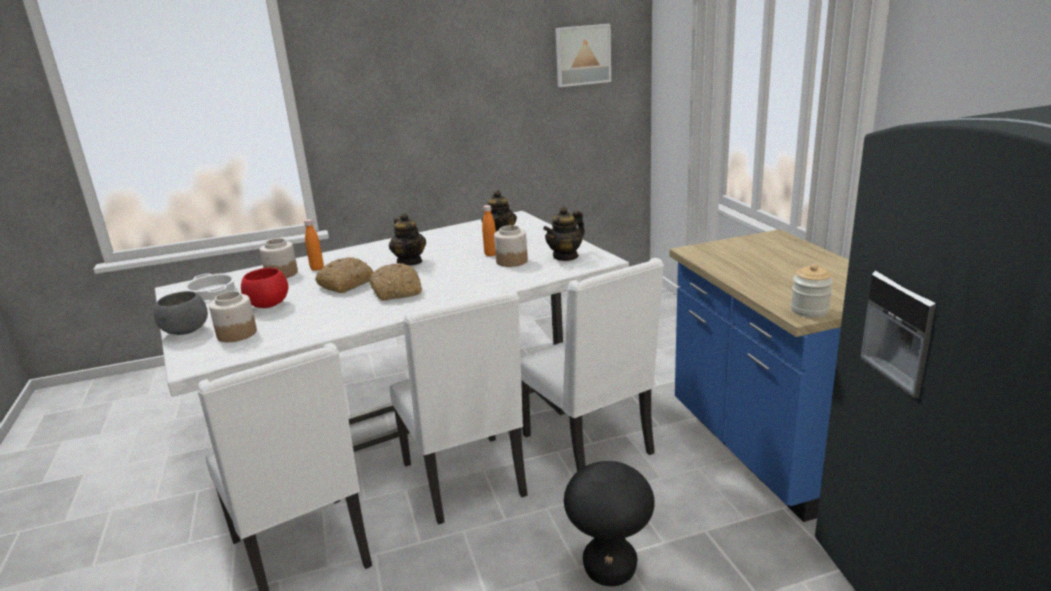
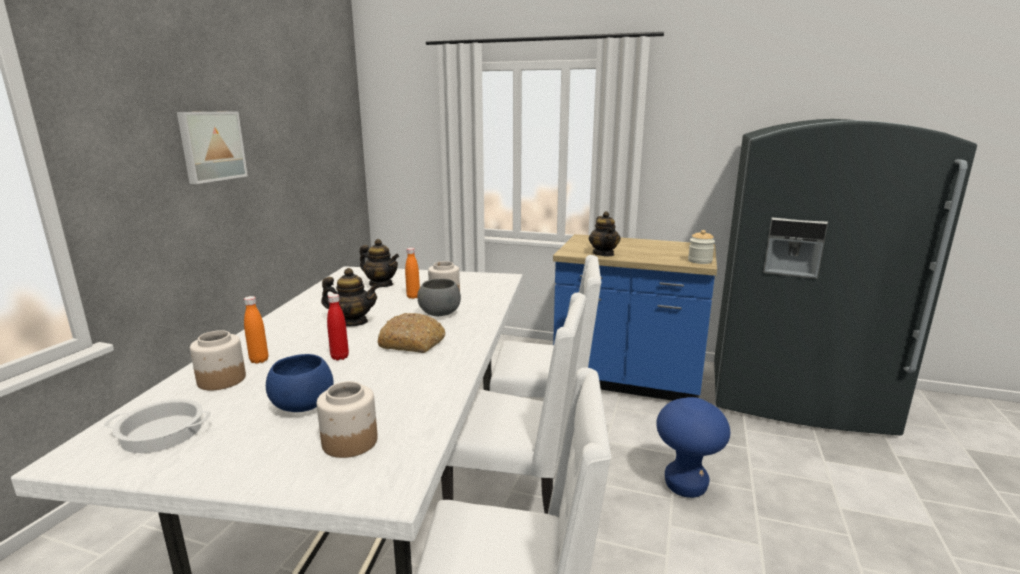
camera: 55 degrees left, 5 degrees down
(186, 331) = (263, 476): grey bowl -> grey bowl (439, 314)
(269, 305) = (303, 406): red bowl -> blue bowl
(346, 283) = (340, 357): bread -> red bottle
(565, 256) = (474, 282): teapot -> teapot (603, 254)
(582, 55) = (322, 124): picture -> picture (211, 146)
(610, 570) = (685, 486): black stool -> blue stool

